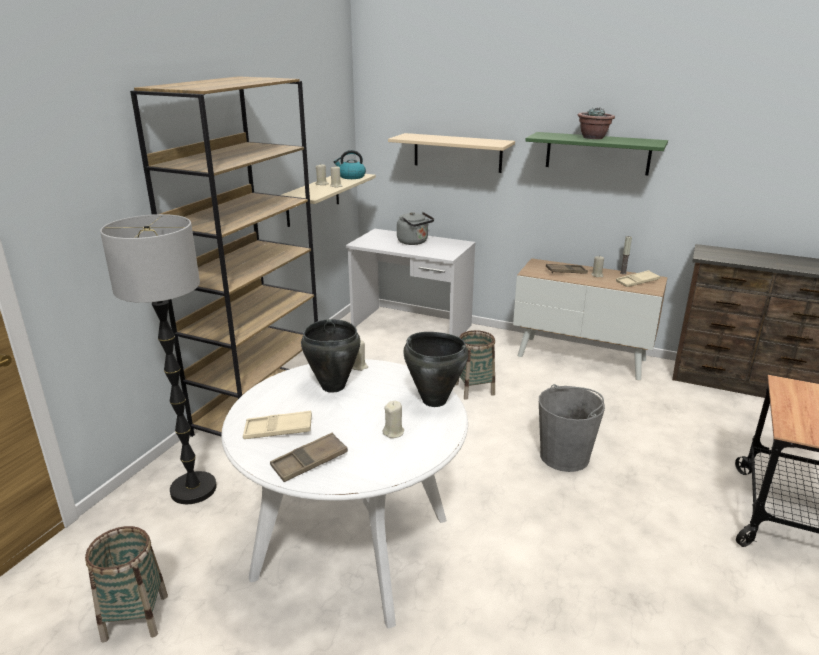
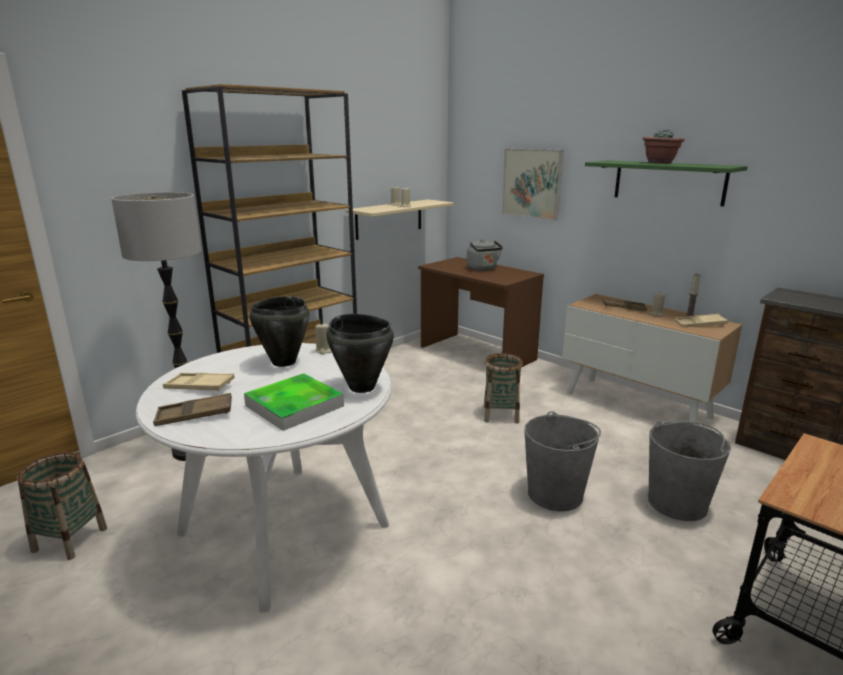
camera: 20 degrees right, 5 degrees down
(351, 177) = (429, 202): kettle -> none
(393, 432) = (294, 406): beige candle -> tray
(411, 327) = (476, 353): white desk -> brown desk
(457, 152) = (532, 183): beige shelf -> picture
(658, 442) = (677, 503): none -> grey bucket

